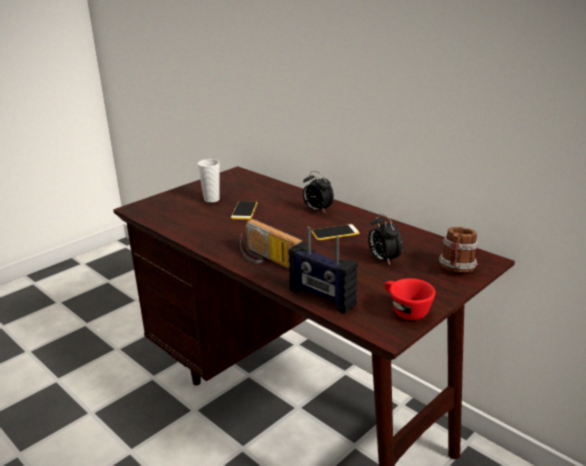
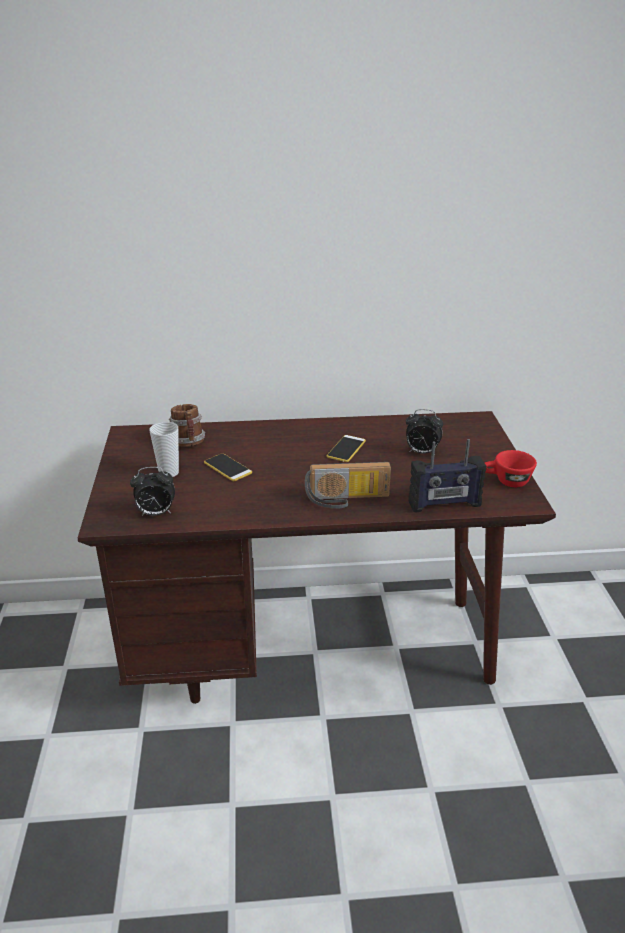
camera: 50 degrees left, 5 degrees up
(317, 210) = (290, 436): alarm clock -> alarm clock (156, 513)
(457, 269) = (476, 435): mug -> mug (189, 444)

